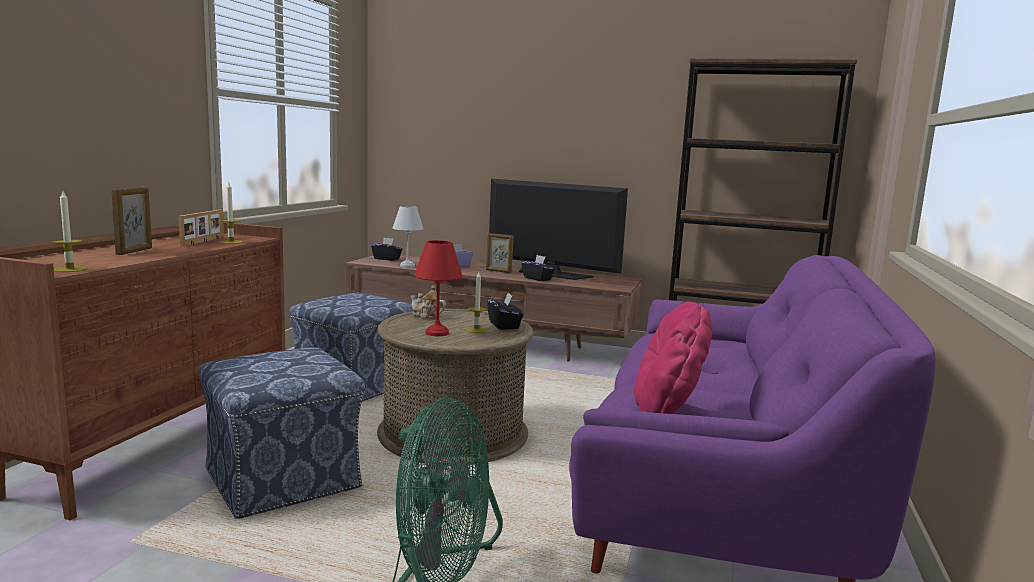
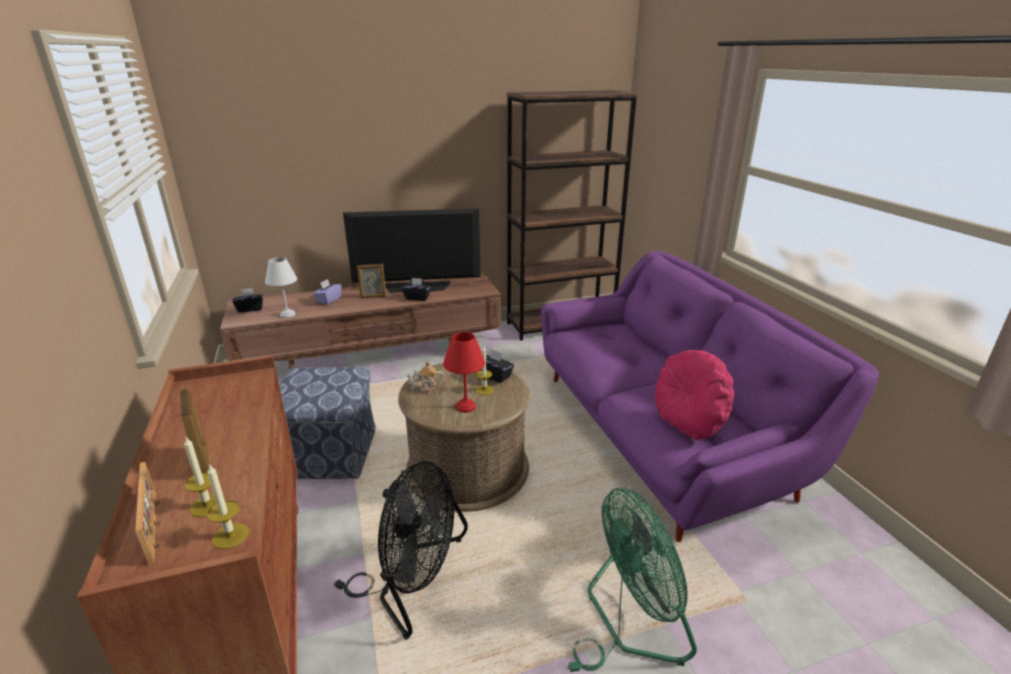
camera: 35 degrees left, 15 degrees up
(204, 241) = (222, 406): picture frame -> picture frame (154, 525)
(231, 242) = (251, 396): candle -> candle (207, 505)
(284, 478) = (410, 581): ottoman -> black fan

